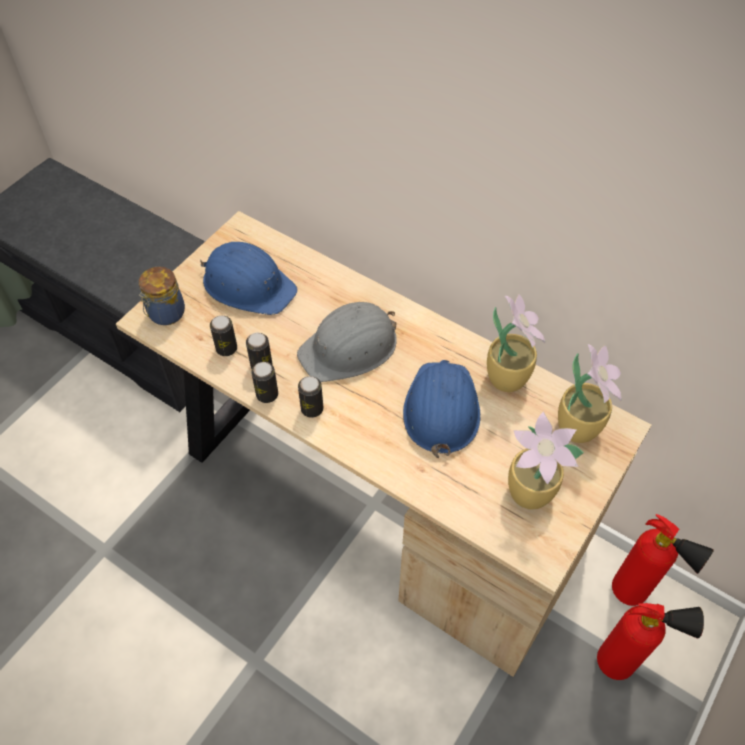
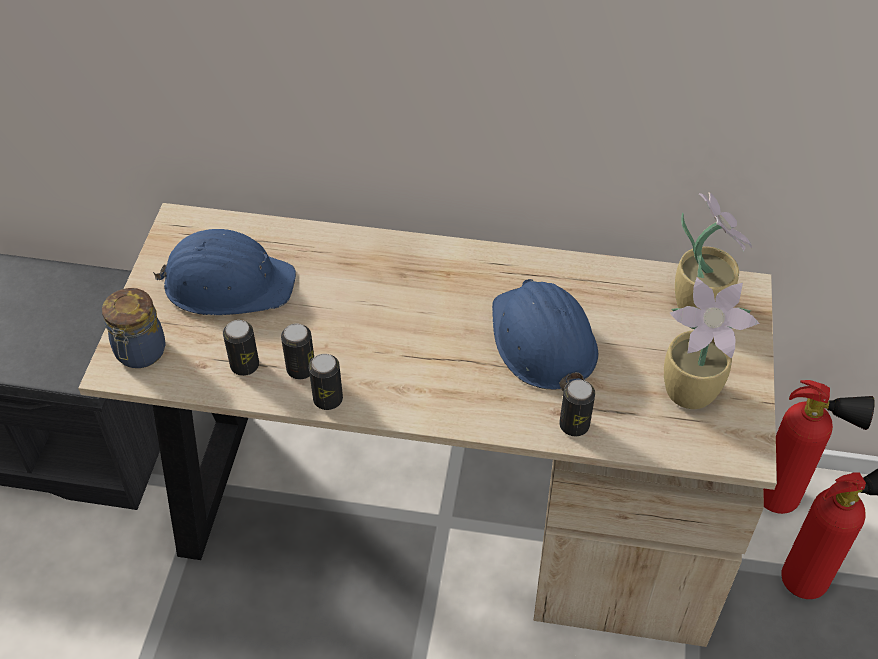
camera: 25 degrees left, 5 degrees down
(312, 409) = (392, 395): can -> can (574, 425)
(350, 348) = (397, 311): grey hard hat -> none
(507, 376) = (593, 279): potted plant -> none

